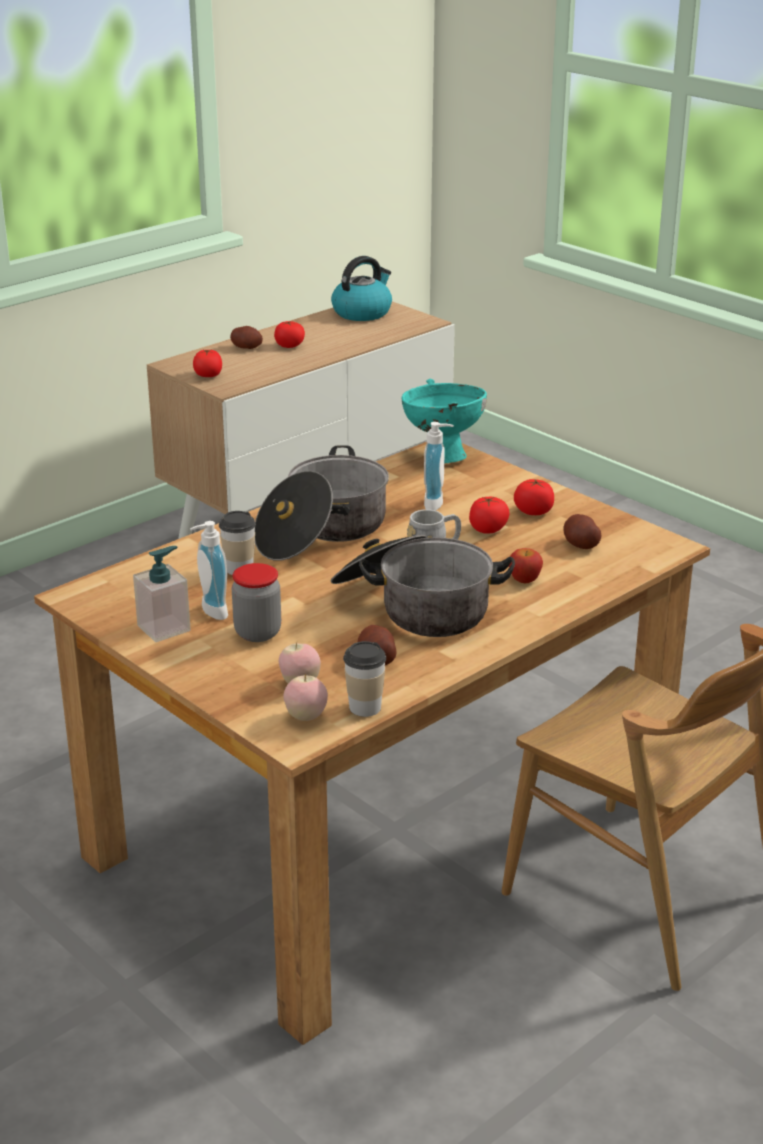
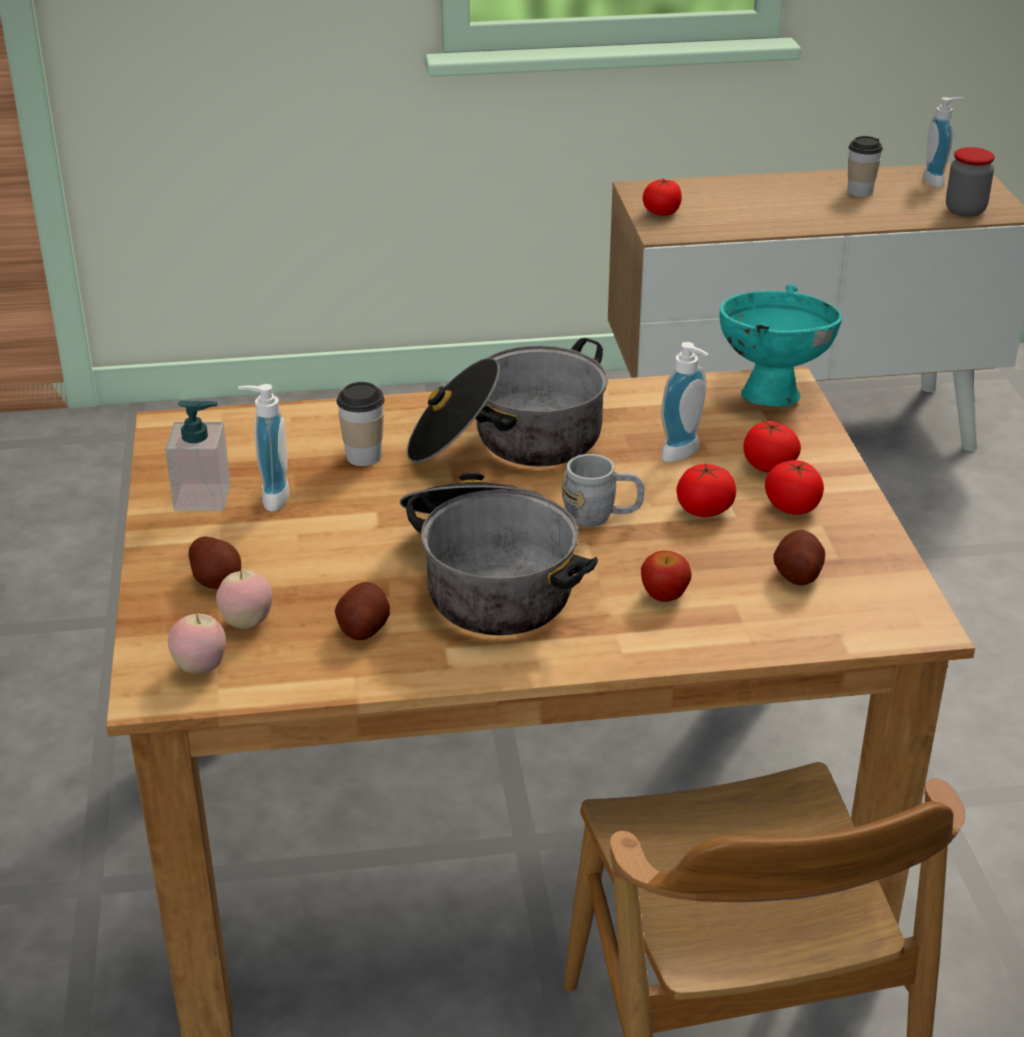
camera: 35 degrees right, 5 degrees up
(247, 347) = (746, 190): potato -> potato (217, 580)
(257, 633) = (284, 541): jar -> jar (965, 210)
(289, 346) = (798, 201): tomato -> tomato (769, 466)
(362, 312) = (937, 180): kettle -> soap dispenser
(365, 707) = (274, 684): cup -> cup (860, 191)

